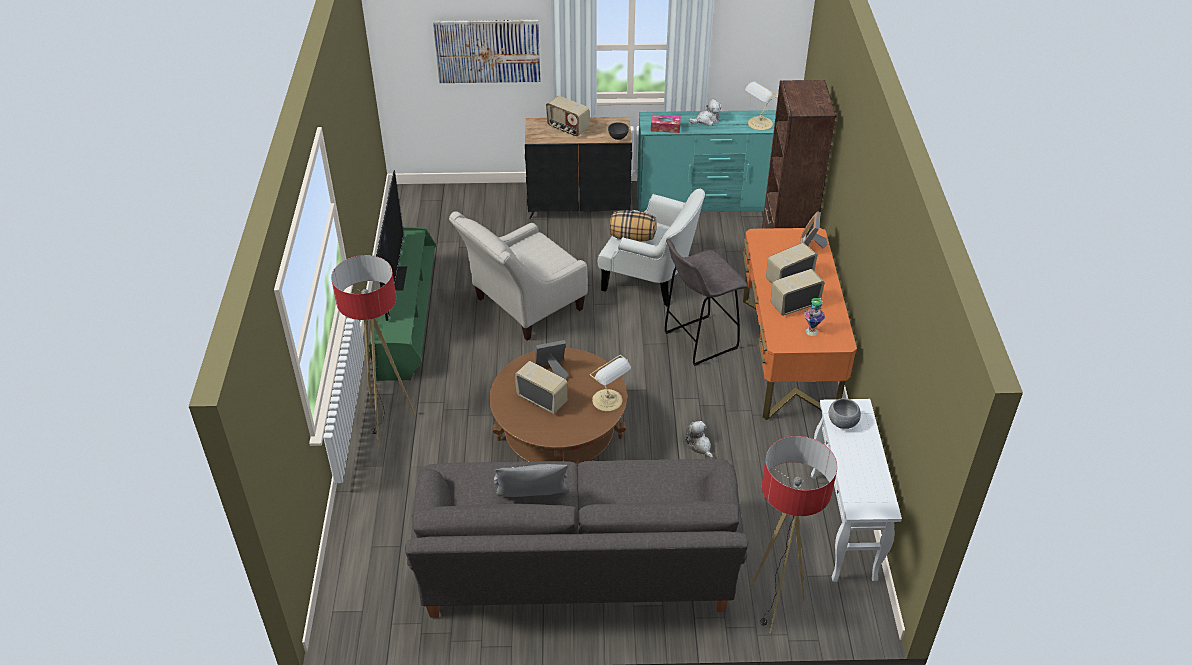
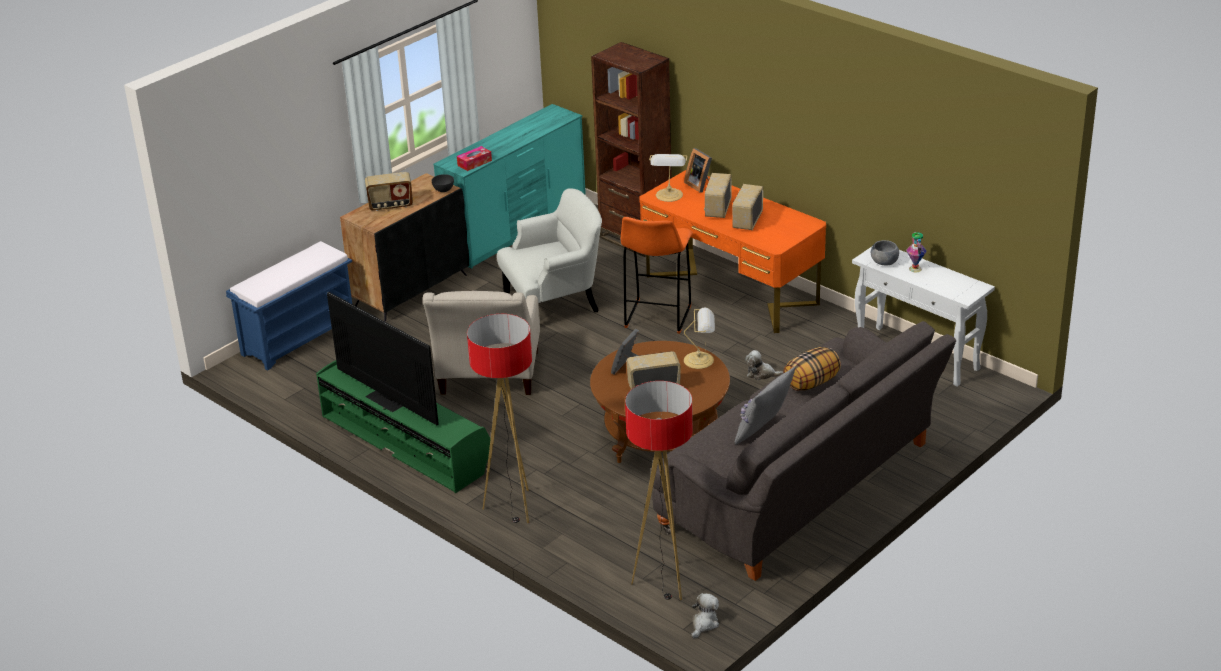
camera: 45 degrees left, 10 degrees down
(467, 196) = (299, 337): none -> blue bench
(487, 51) = (286, 160): picture -> none
(632, 237) = (536, 263): pillow -> pillow (811, 383)
(698, 341) = (657, 318): grey stool -> orange stool
(706, 120) = (497, 143): plush toy -> plush toy (704, 624)
(759, 124) = (541, 125): table lamp -> table lamp (669, 195)
(774, 607) = (947, 422): floor lamp -> floor lamp (663, 582)
(812, 331) = (783, 228): vase -> vase (915, 269)

